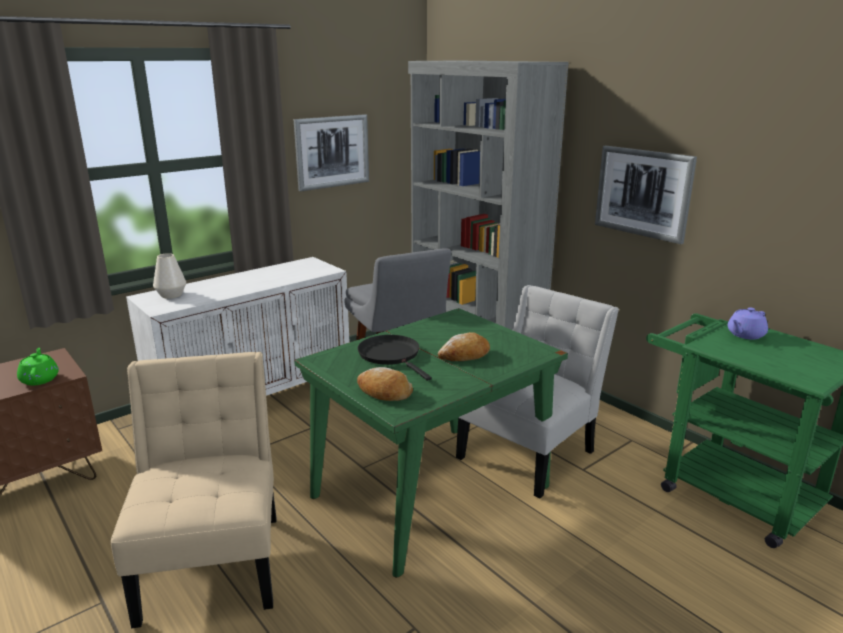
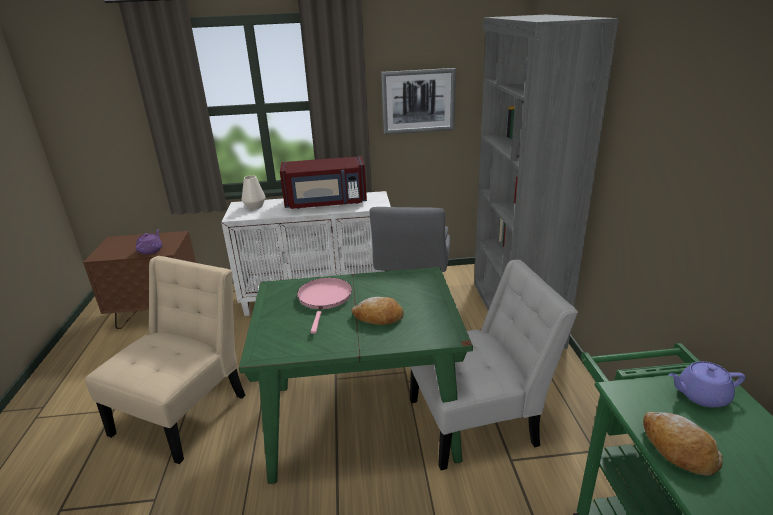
camera: 35 degrees right, 5 degrees up
(40, 379) = (151, 250): green teapot -> purple teapot
(261, 277) = (326, 203): none -> red microwave
(384, 392) = (274, 332): bread -> bread (677, 449)
(391, 355) = (325, 299): black frying pan -> pink frying pan
(643, 193) = (662, 183): picture -> none

